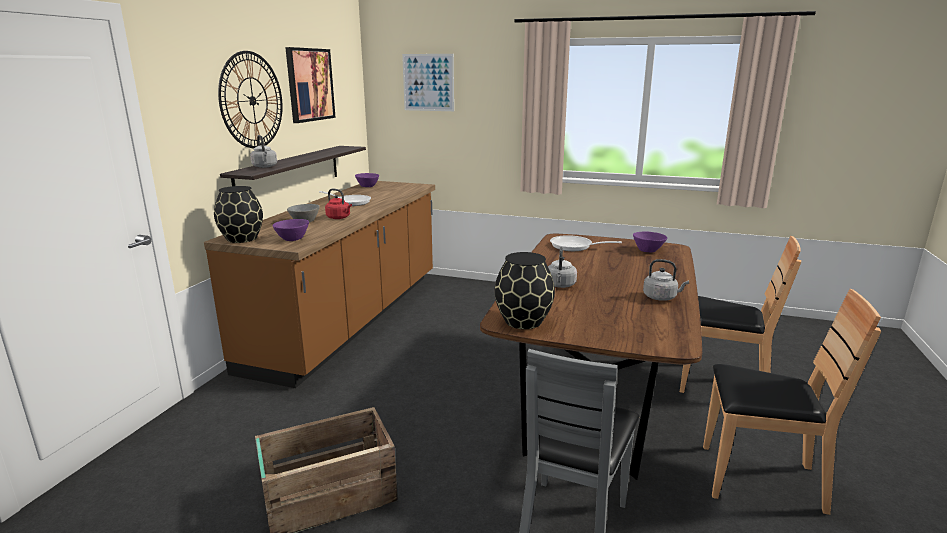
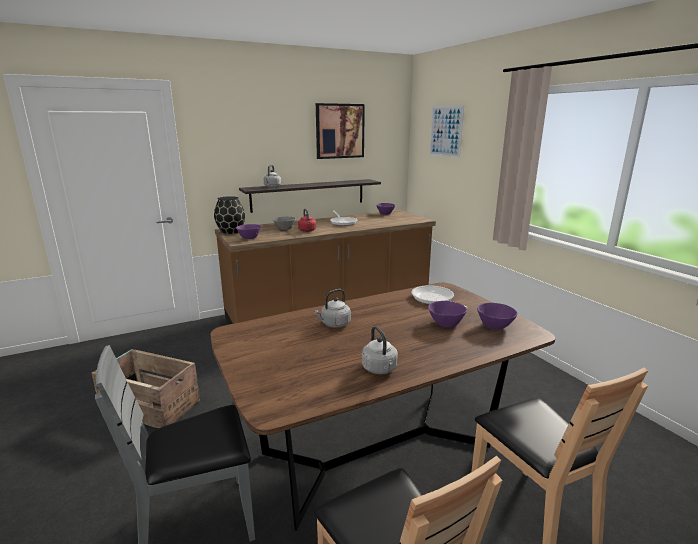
camera: 45 degrees right, 0 degrees up
(252, 100) = (275, 141): wall clock -> none
(523, 321) = (240, 337): black vase -> none
(621, 258) = (446, 323): none -> purple bowl

